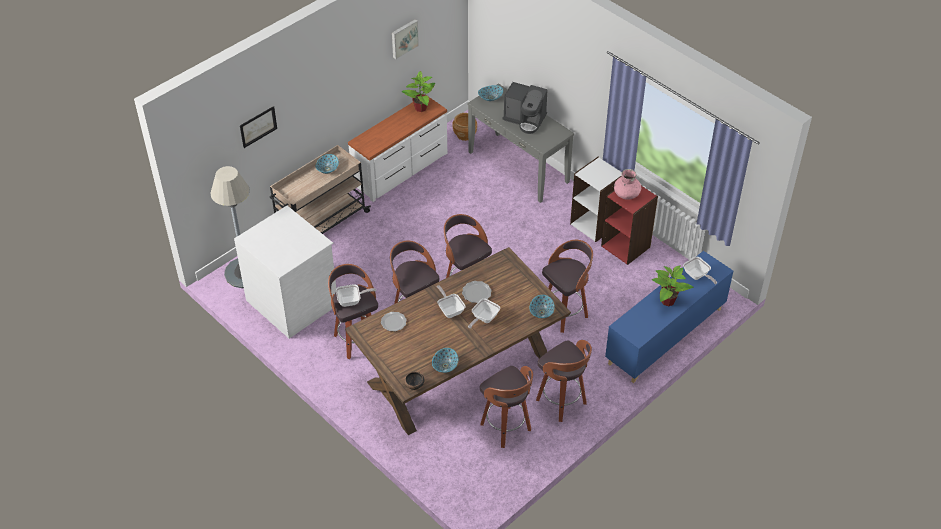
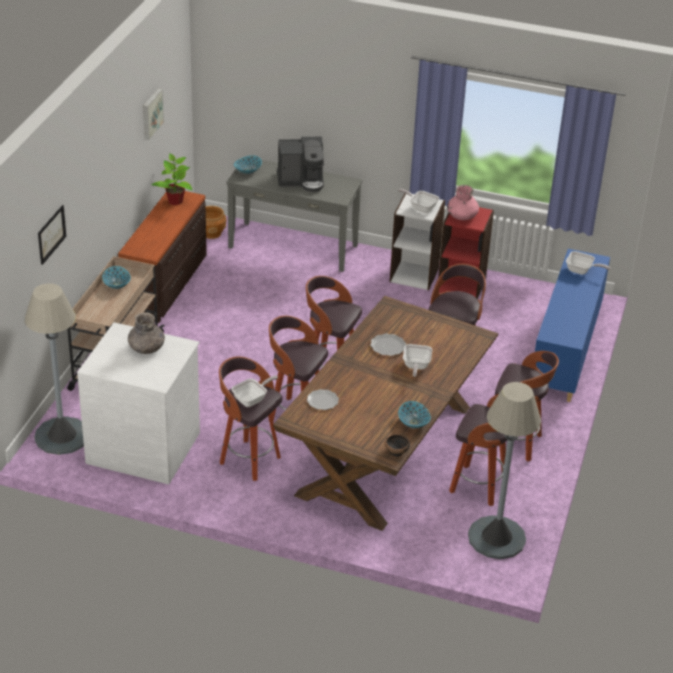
camera: 30 degrees left, 10 degrees down
(293, 235) = (146, 347): none -> grey vase
(401, 170) = (167, 284): white dresser -> brown dresser
(450, 309) = (373, 370): frying pan -> frying pan (420, 208)
(486, 475) = (496, 538): none -> grey floor lamp
(542, 312) = (470, 342): bowl -> none
(667, 301) = (572, 300): potted plant -> none

